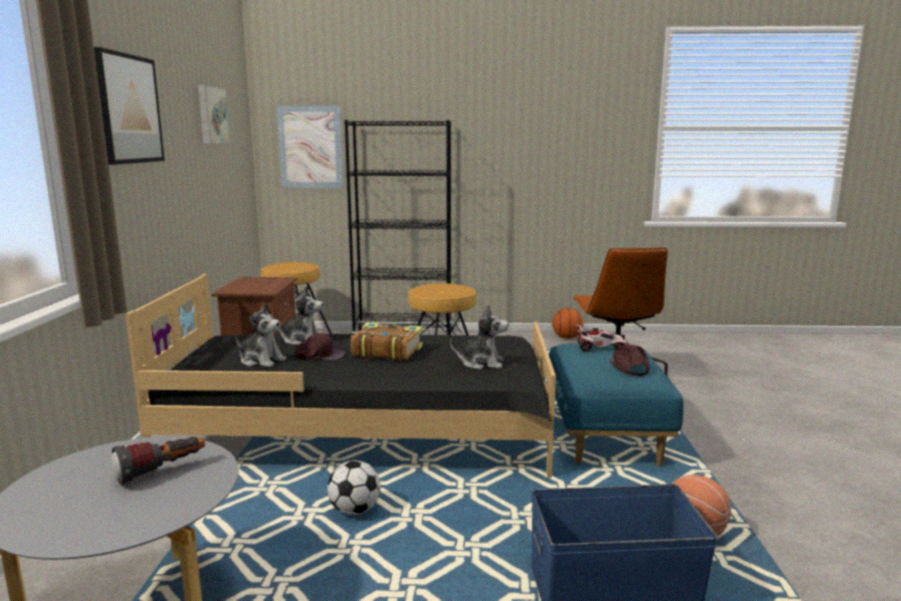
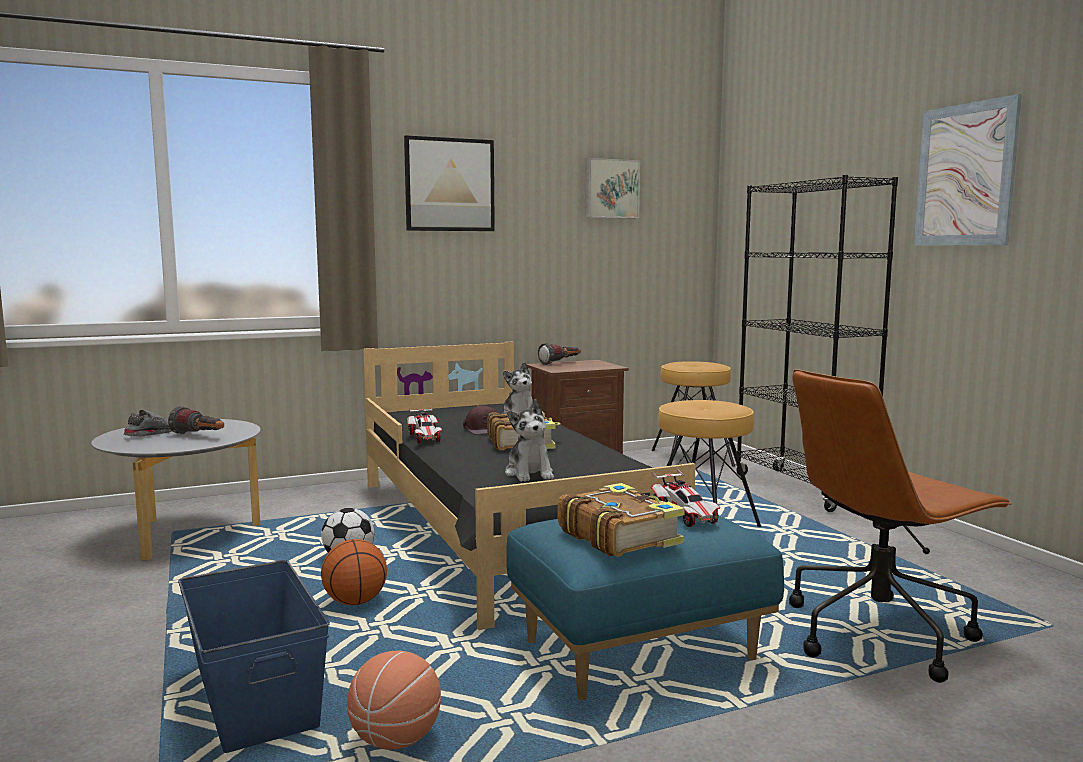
camera: 65 degrees right, 5 degrees down
(83, 505) = (151, 433): none -> grey shoe
(235, 286) = (561, 363): none -> flashlight
(261, 361) = (448, 420): plush toy -> none
(310, 147) = (759, 223): picture -> picture (965, 175)
(319, 377) = (425, 438): none -> toy car
(567, 338) = (1017, 574): basketball -> basketball (355, 602)
(629, 367) = (619, 536): brown cap -> book

